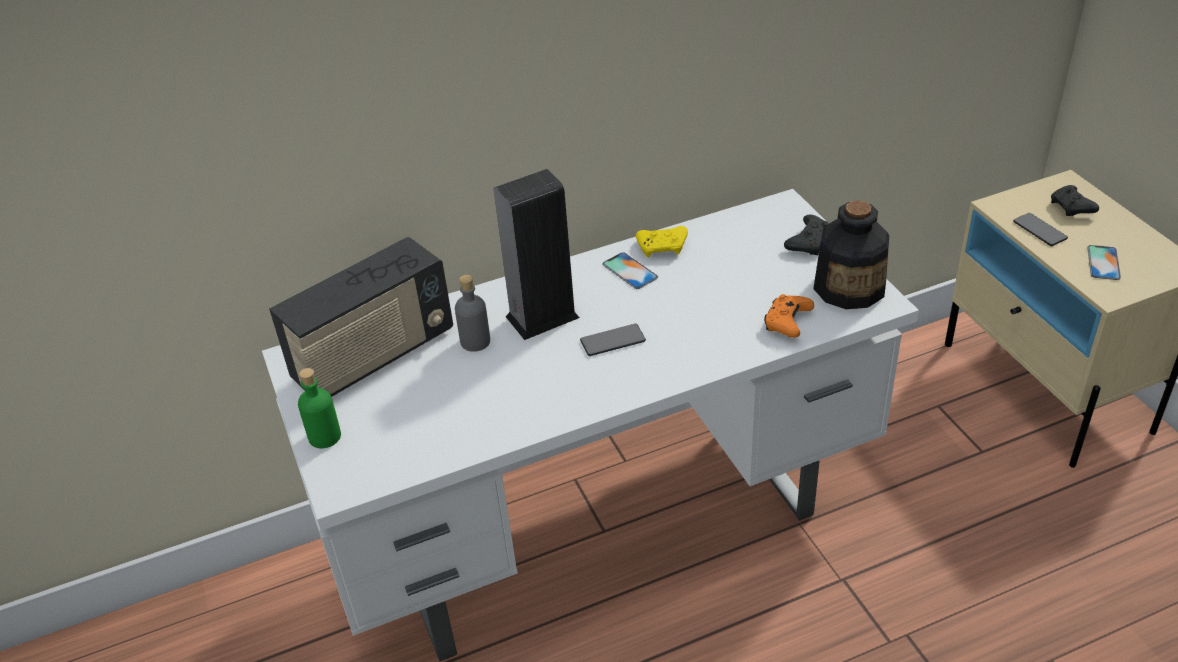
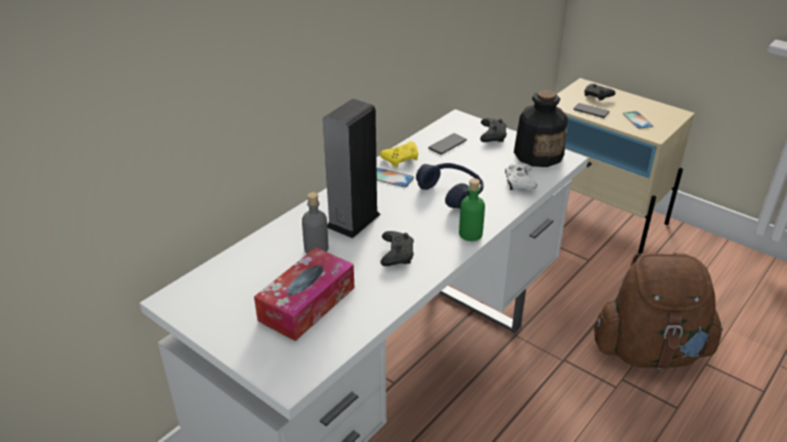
camera: 30 degrees left, 5 degrees down
(325, 436) = (246, 348): green bottle -> green bottle (470, 234)
(374, 357) = (243, 280): radio -> none
(418, 406) = (307, 304): none -> tissue box
(557, 376) = (396, 254): none -> black game controller
(613, 341) = (416, 222): phone -> phone (447, 144)
(687, 312) = (451, 192): none -> blue headphones
(787, 323) = (519, 183): orange game controller -> white game controller
(976, 612) = (650, 351): none -> brown backpack

